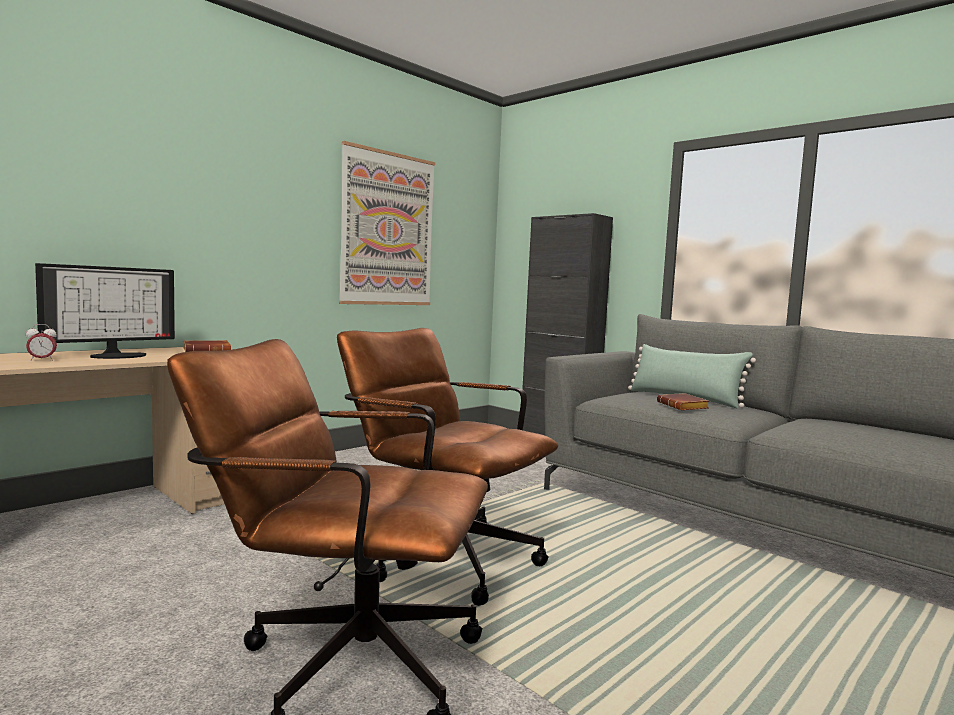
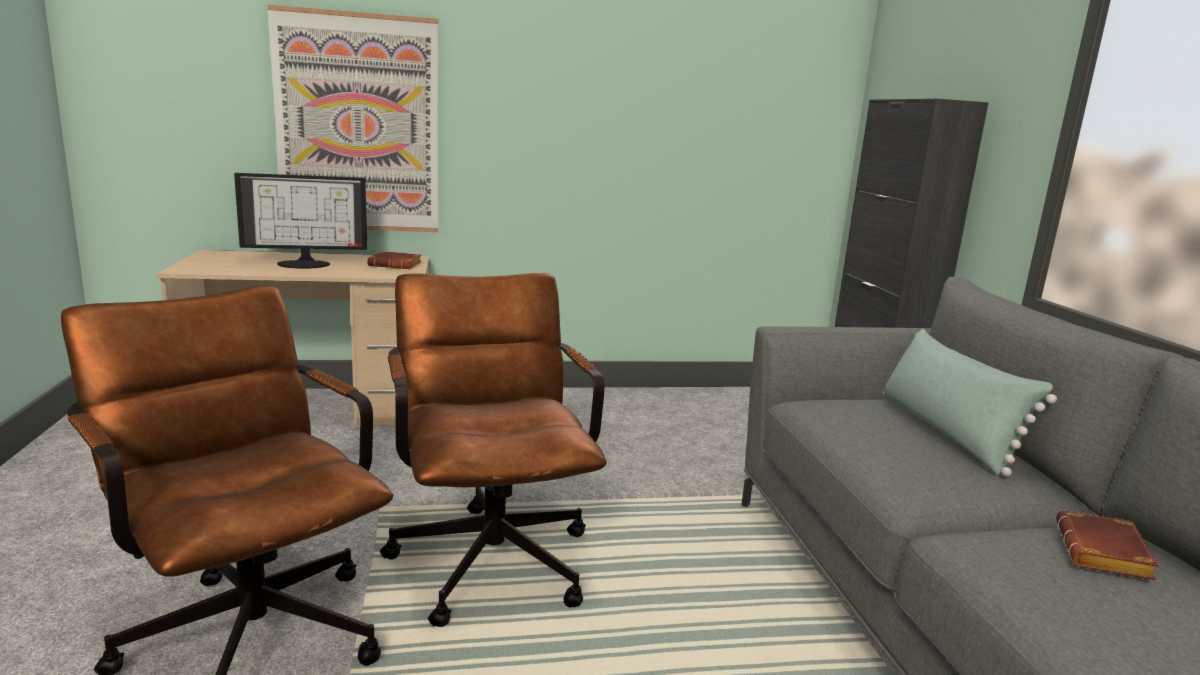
camera: 35 degrees right, 10 degrees up
(42, 360) = (233, 264): alarm clock -> none
(388, 229) = (664, 119): picture -> picture (358, 124)
(684, 407) = (894, 449): brown book -> brown book (1105, 555)

